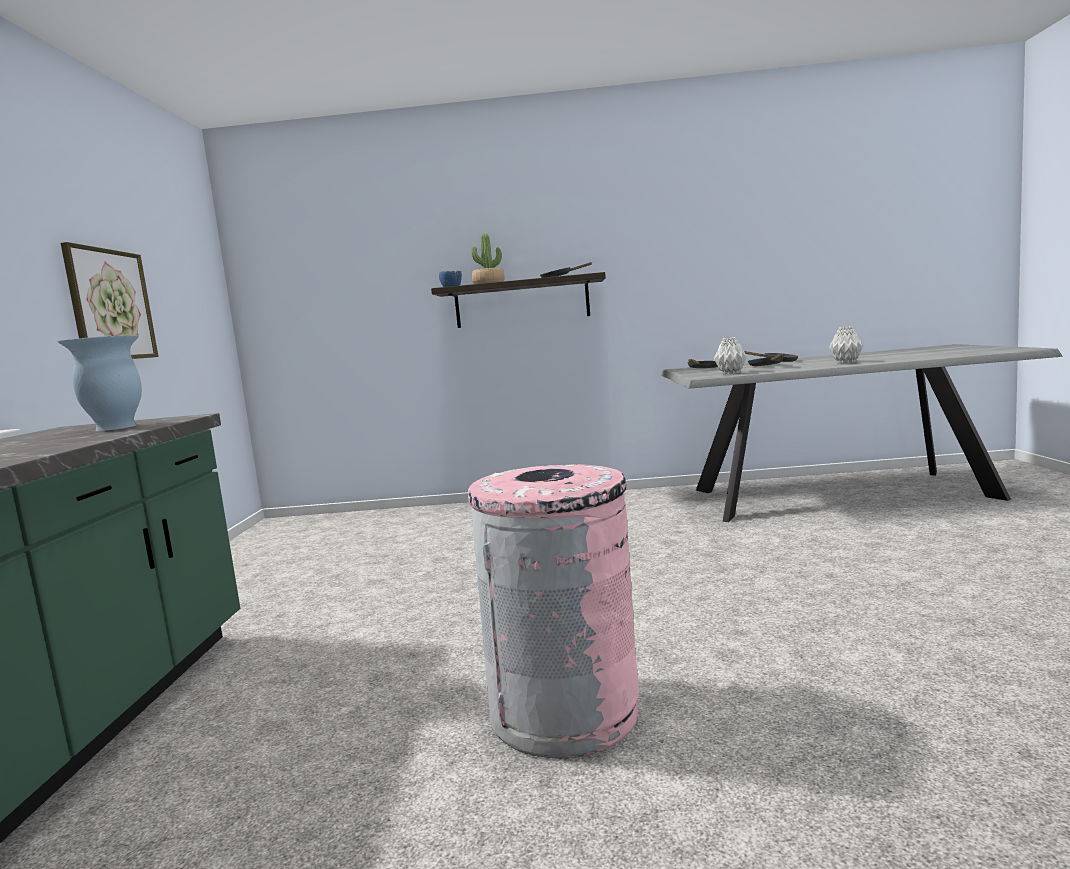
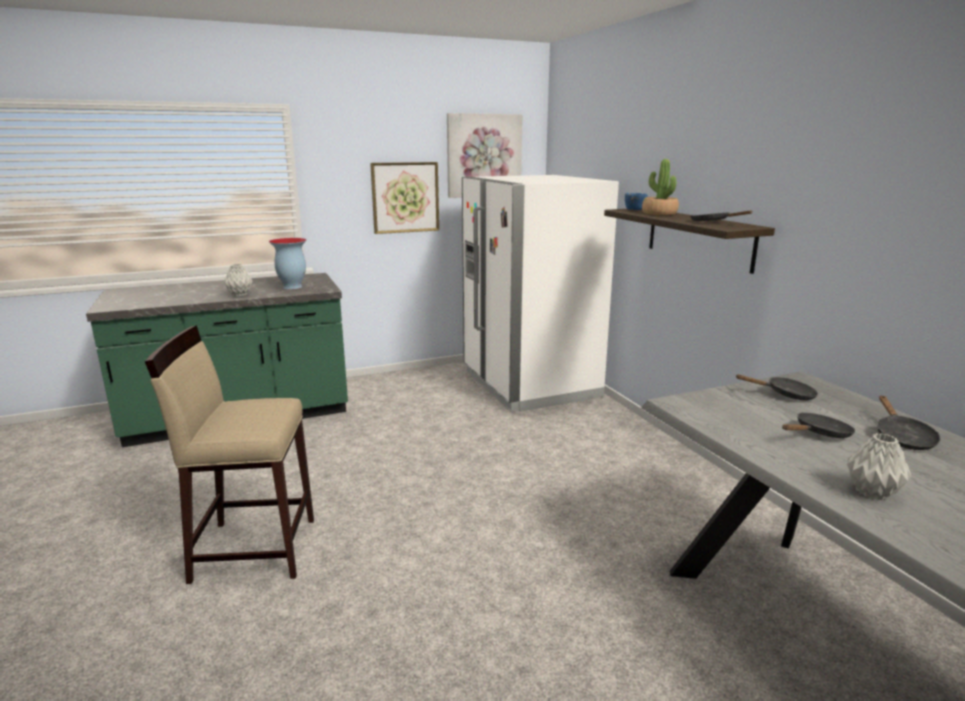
camera: 65 degrees right, 10 degrees up
(177, 255) = (484, 155): none -> picture
(343, 529) = (529, 384): none -> white fridge
(565, 712) = (254, 548): pink trash can -> beige stool
(730, 373) = (715, 416): grey vase -> grey vase (240, 294)

